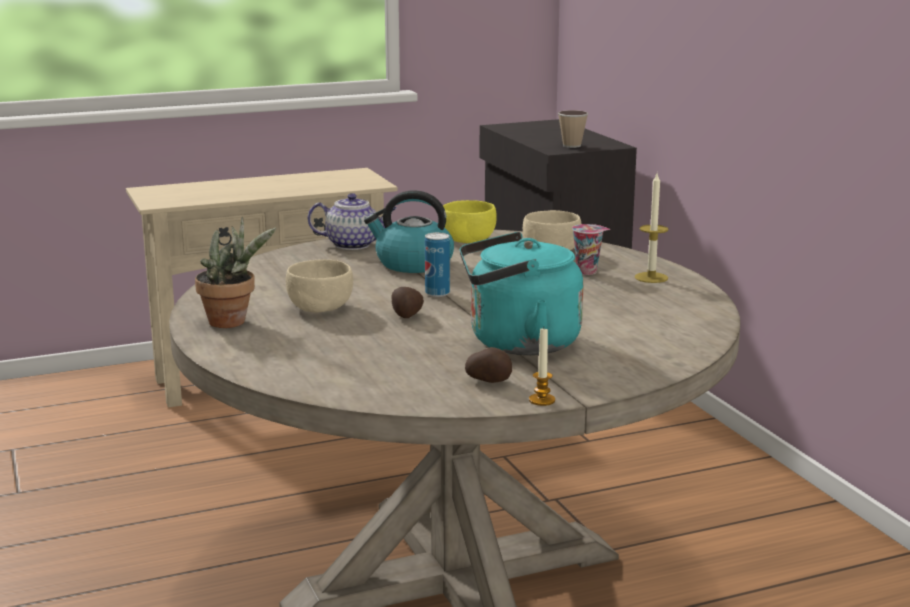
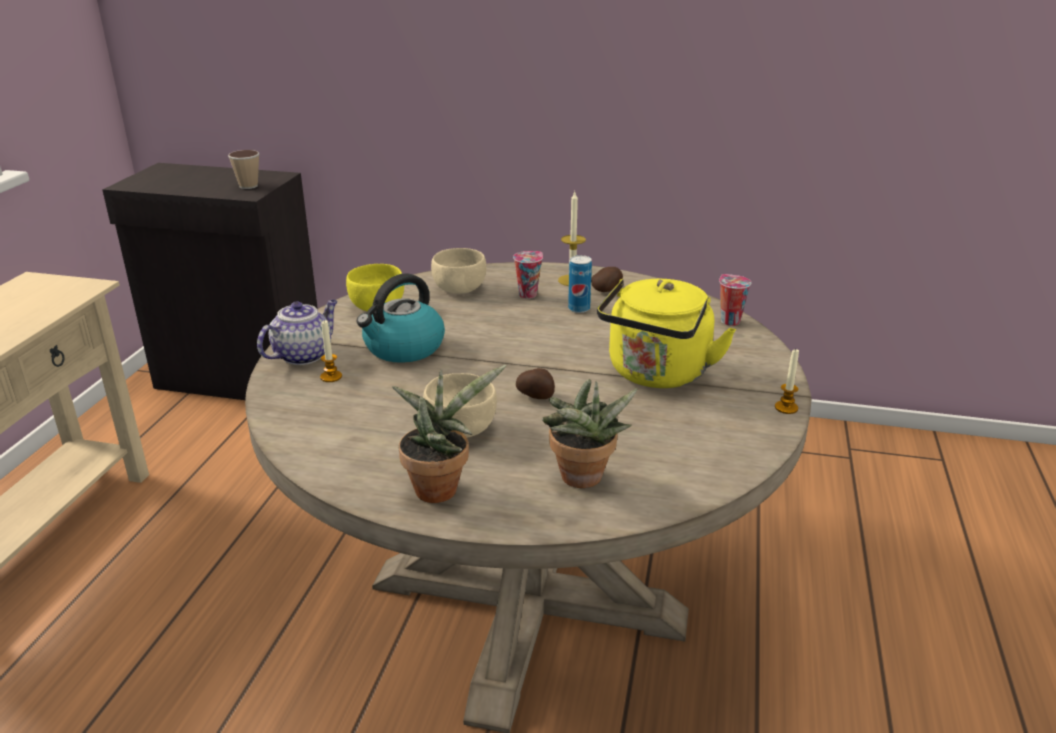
camera: 55 degrees left, 10 degrees up
(299, 357) = (582, 480): none -> potted plant
(335, 259) = (331, 377): none -> candle
(437, 293) = (497, 364): can -> can (579, 309)
(489, 381) = (727, 414): potato -> potato (607, 290)
(517, 343) = (656, 375): turquoise kettle -> yellow kettle
(691, 347) = (729, 321): none -> cup

